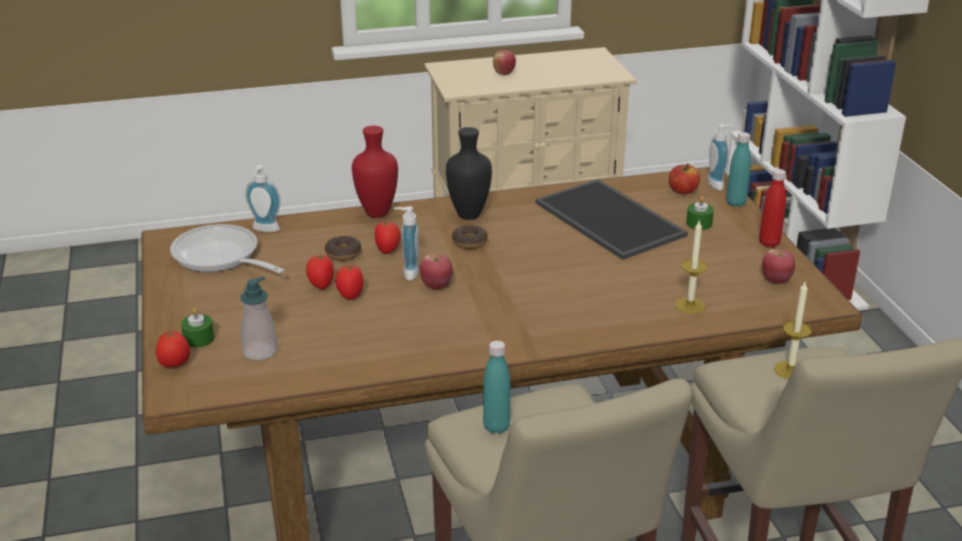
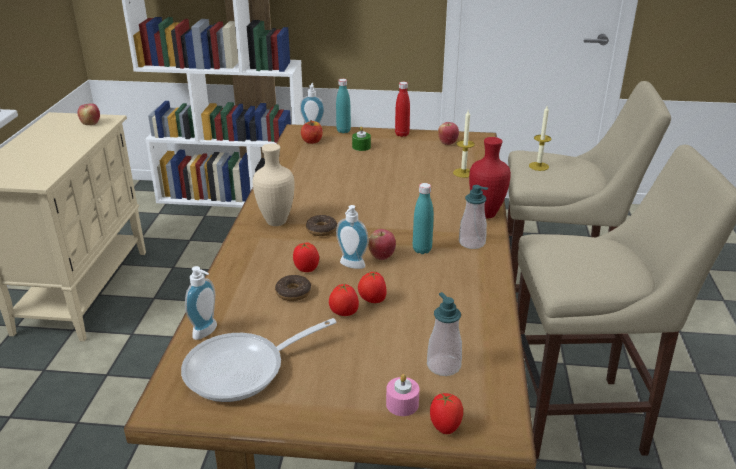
camera: 70 degrees left, 0 degrees up
(199, 339) = (402, 404): green candle -> pink candle
(375, 213) = (232, 264): red vase -> red vase (485, 215)
(467, 216) = (276, 222): black vase -> beige vase
(496, 427) = (576, 272): turquoise bottle -> turquoise bottle (422, 250)
(503, 336) = (471, 243): none -> soap dispenser
(504, 73) = (36, 156): apple -> apple (90, 124)
(612, 219) = (331, 171): tray -> none

